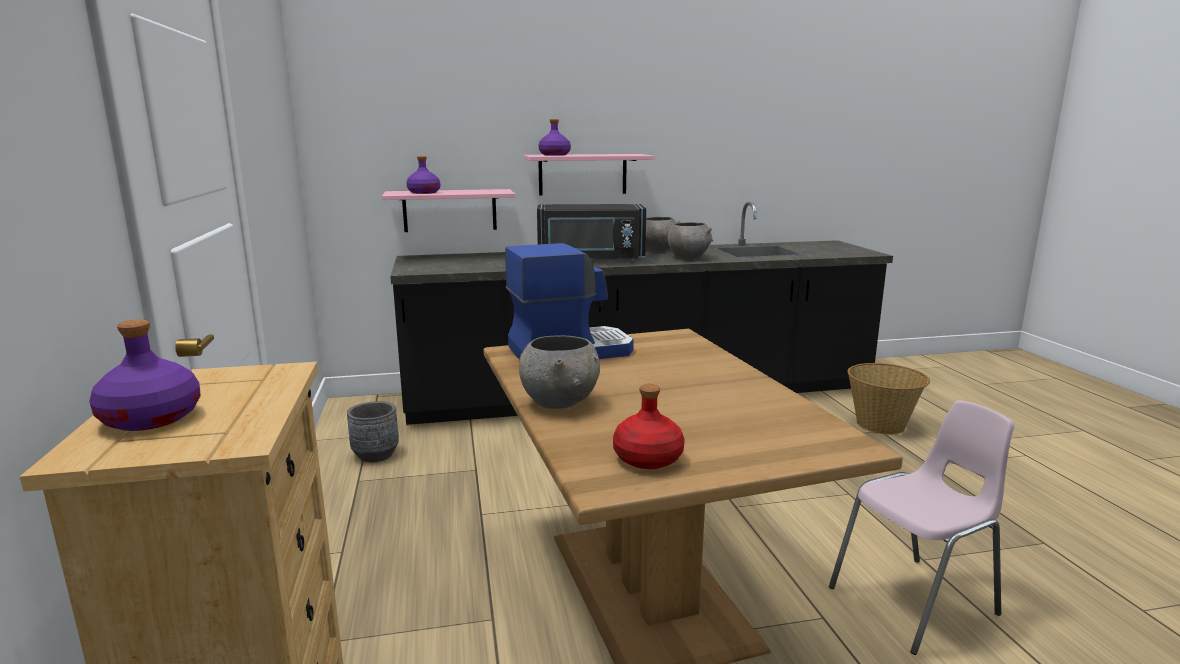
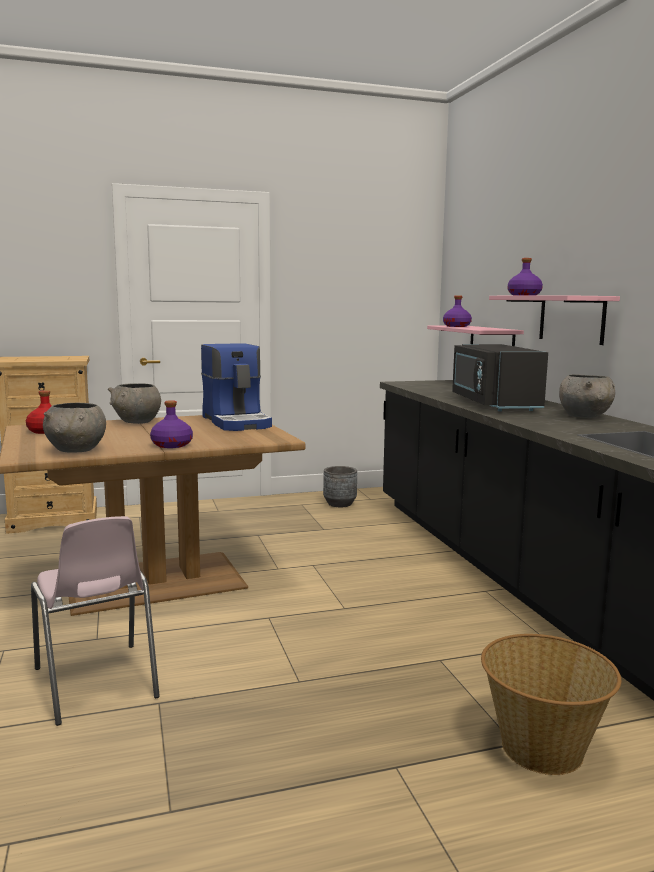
camera: 85 degrees right, 5 degrees down
(152, 418) = (35, 357): purple bottle -> purple bottle (172, 445)
(688, 258) = (546, 422): grey bowl -> grey bowl (77, 450)

